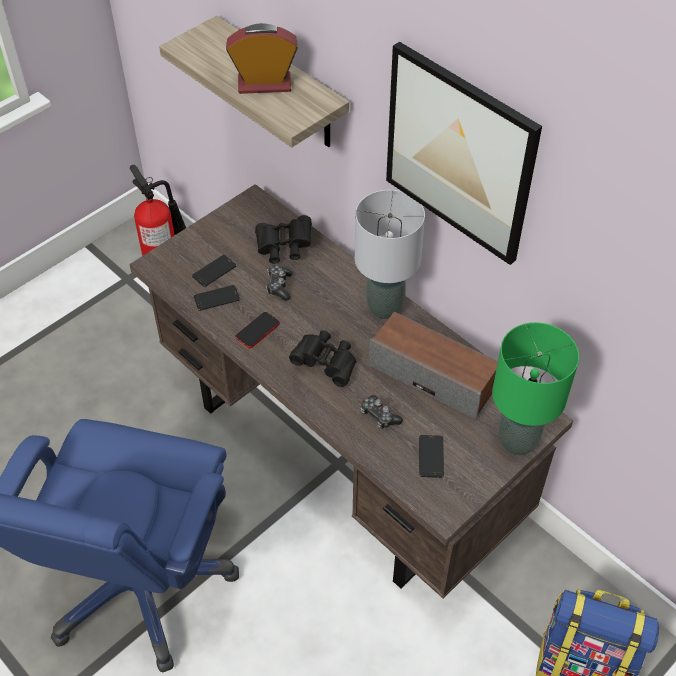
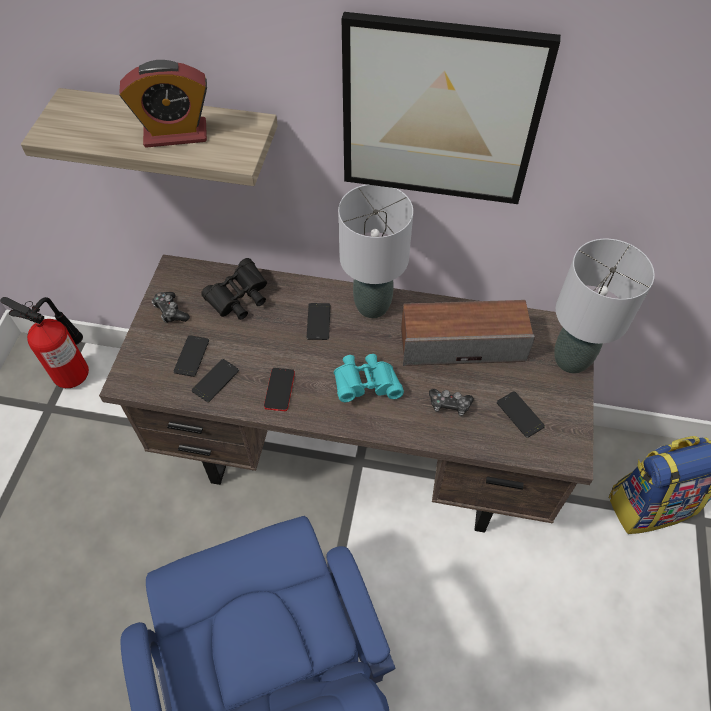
camera: 35 degrees left, 5 degrees up
(264, 84) = (175, 134): alarm clock -> alarm clock turned 150 degrees counterclockwise
(279, 286) = (264, 337): game controller -> game controller (171, 311)
(326, 364) = (366, 385): black binoculars -> turquoise binoculars
(330, 297) = (318, 321): none -> phone
(518, 440) = (571, 359): green table lamp -> grey table lamp

